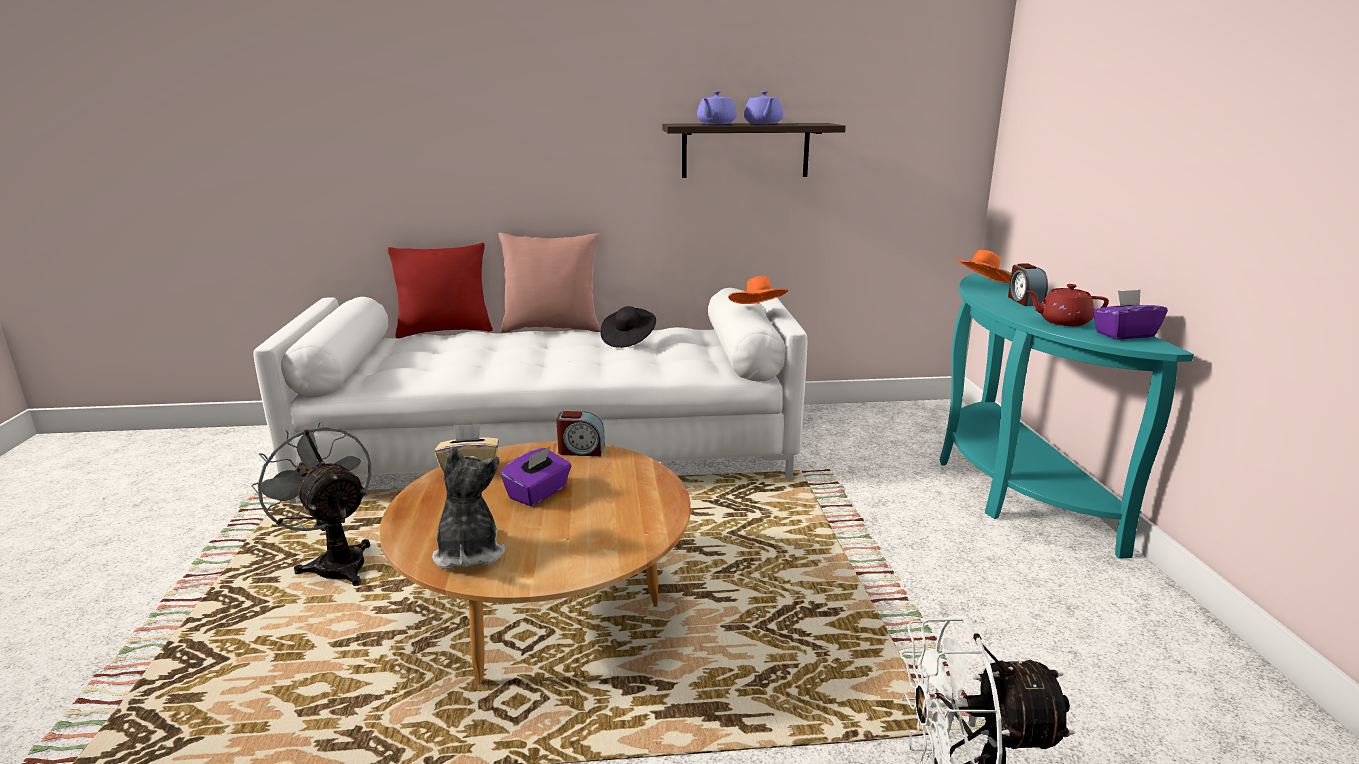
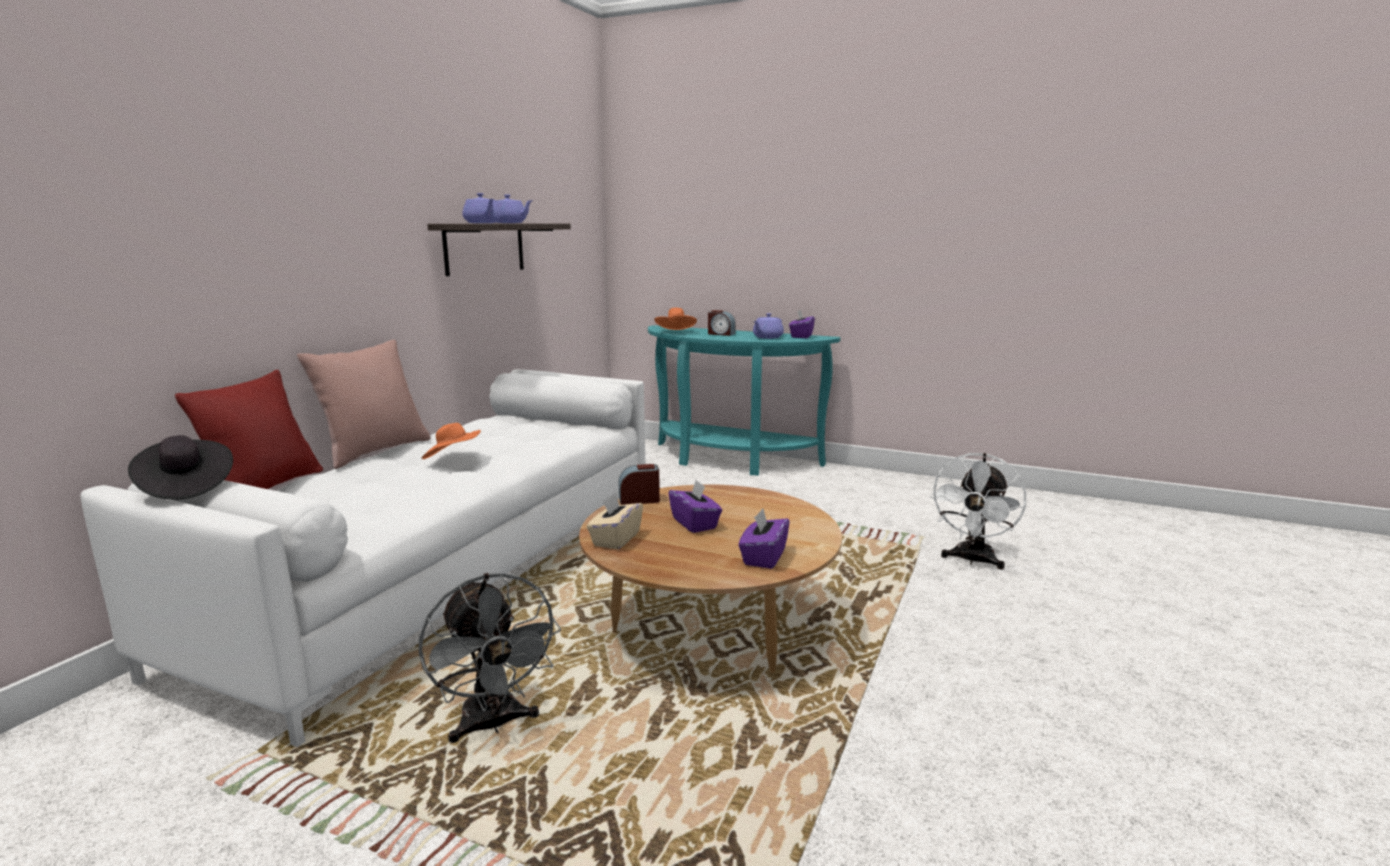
camera: 60 degrees left, 5 degrees down
(336, 562) = (493, 725): grey fan -> grey fan turned 105 degrees counterclockwise
(469, 552) = (763, 557): plush toy -> purple tissue box
(581, 450) = (639, 500): alarm clock -> alarm clock turned 135 degrees counterclockwise
(628, 340) = (480, 434): black hat -> black hat (185, 487)
(758, 310) = (583, 377): orange hat -> orange hat (453, 459)
(1062, 322) = (767, 337): red teapot -> purple teapot

